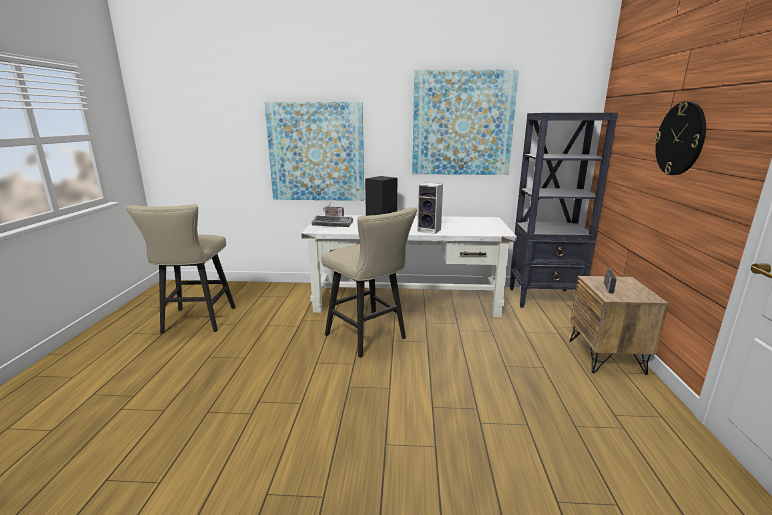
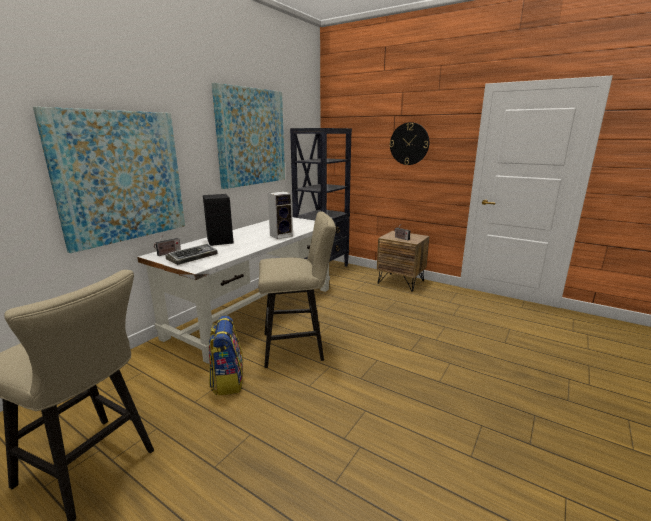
camera: 60 degrees left, 0 degrees up
(297, 327) = (227, 381): none -> backpack

